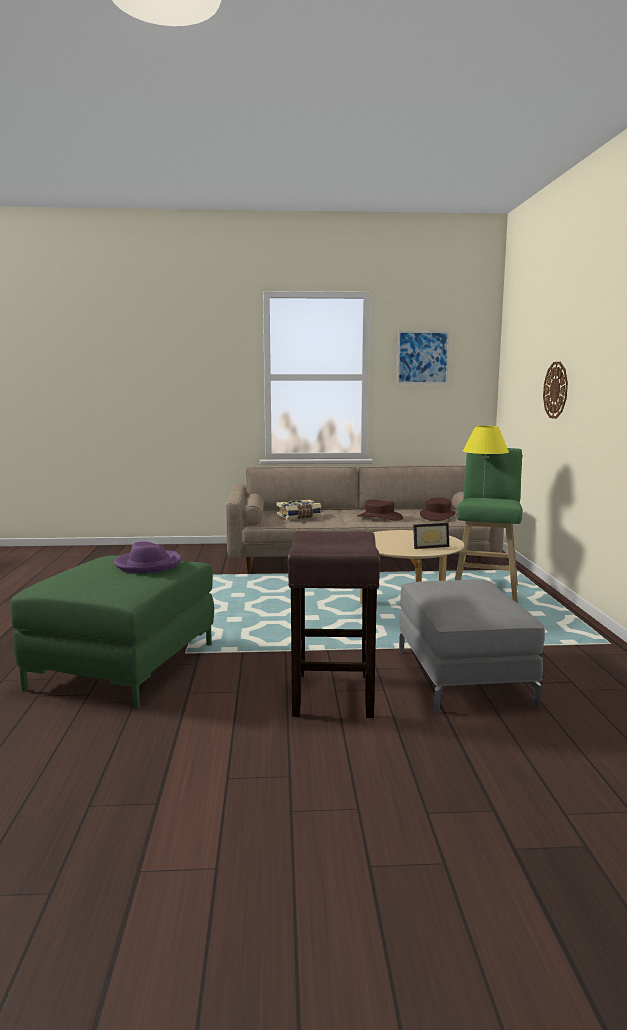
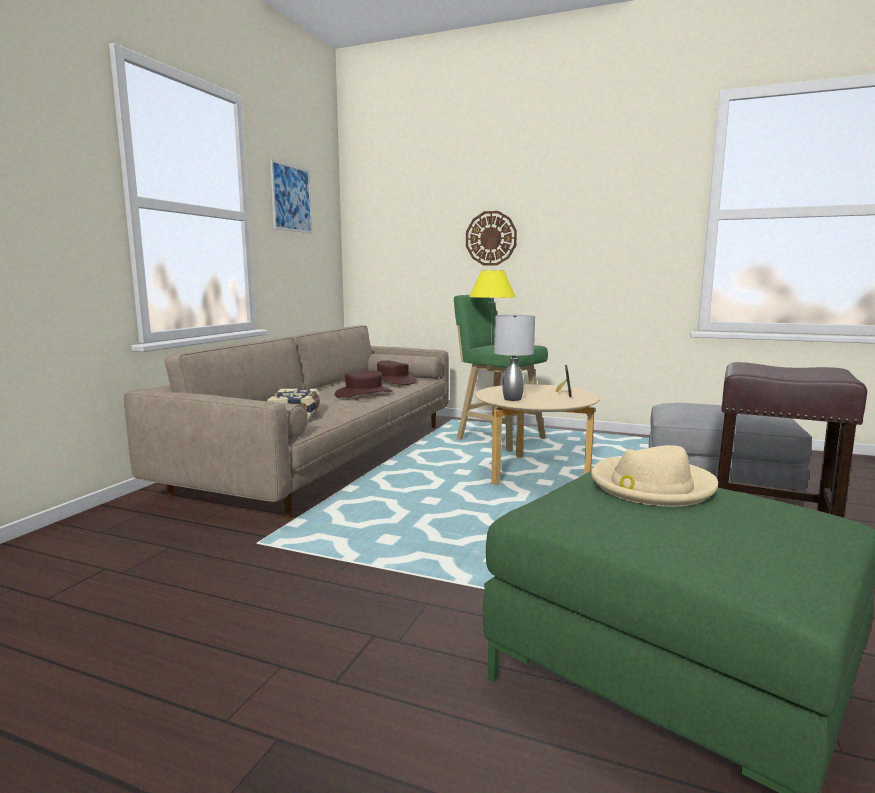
camera: 65 degrees left, 0 degrees up
(148, 564) = (650, 486): purple hat -> beige hat
(379, 538) = (512, 399): none -> grey table lamp

